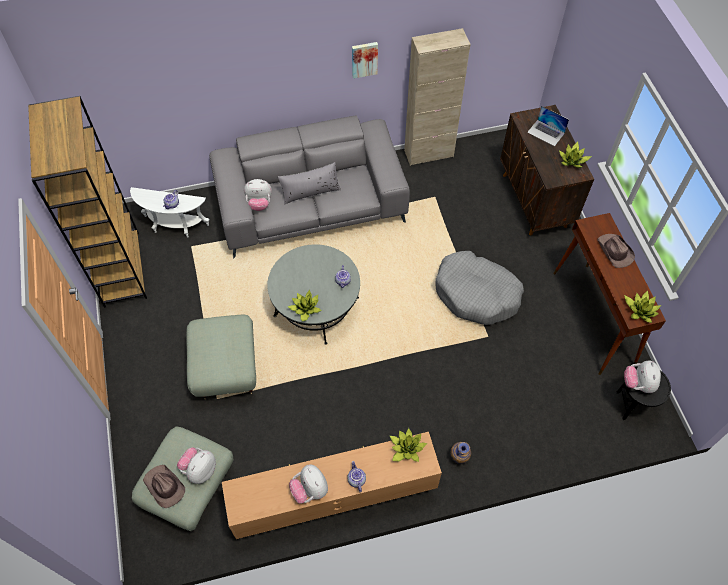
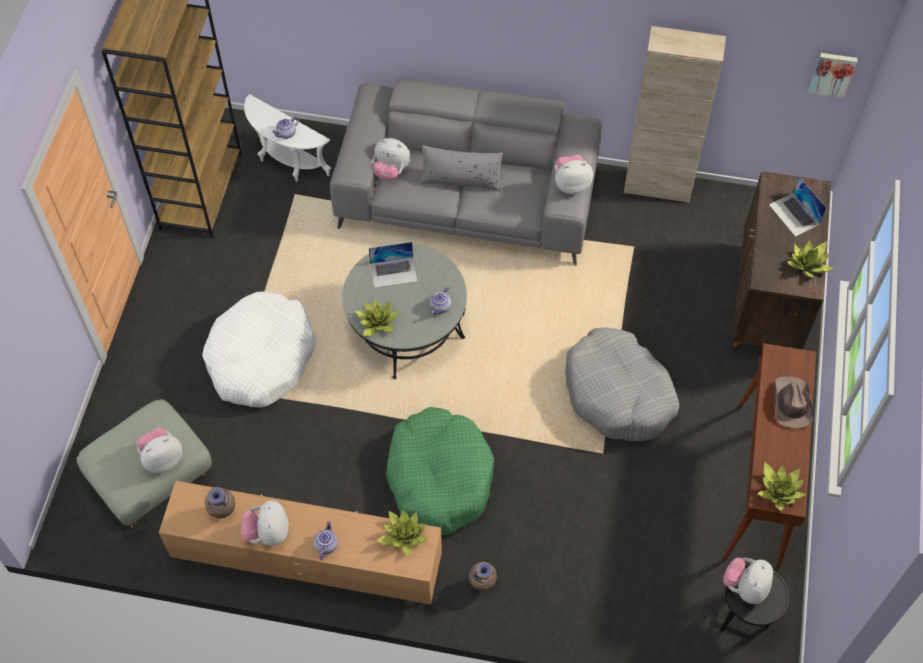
camera: 25 degrees right, 0 degrees up
(164, 487) = (115, 460): brown hat -> none
(225, 368) = (261, 358): grey ottoman -> white dog bed
(269, 489) = (223, 512): none -> vase
(298, 270) = (394, 272): none -> laptop
(364, 59) = (583, 33): picture -> picture (832, 73)
(389, 167) = (571, 184): none -> plush toy
(391, 398) = (439, 477): none -> green dog bed

